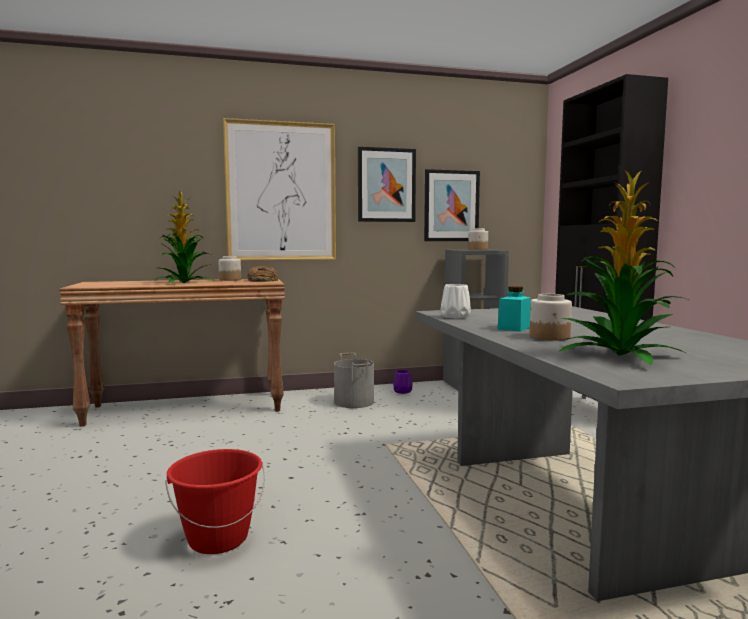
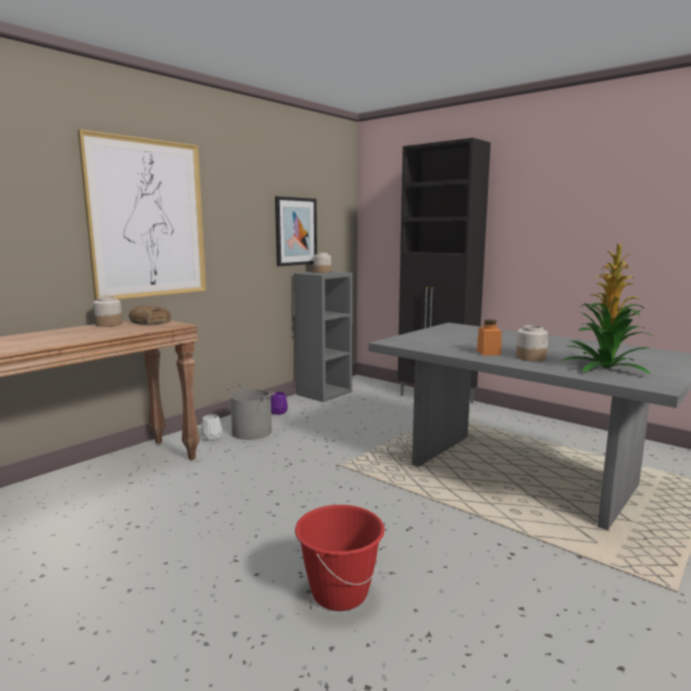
camera: 35 degrees left, 5 degrees up
(183, 282) = (71, 335): potted plant -> none
(386, 185) = (244, 211): picture -> none
(455, 317) = (418, 346): white vase -> white vase (212, 438)
(514, 328) = (488, 352): turquoise jar -> orange jar

